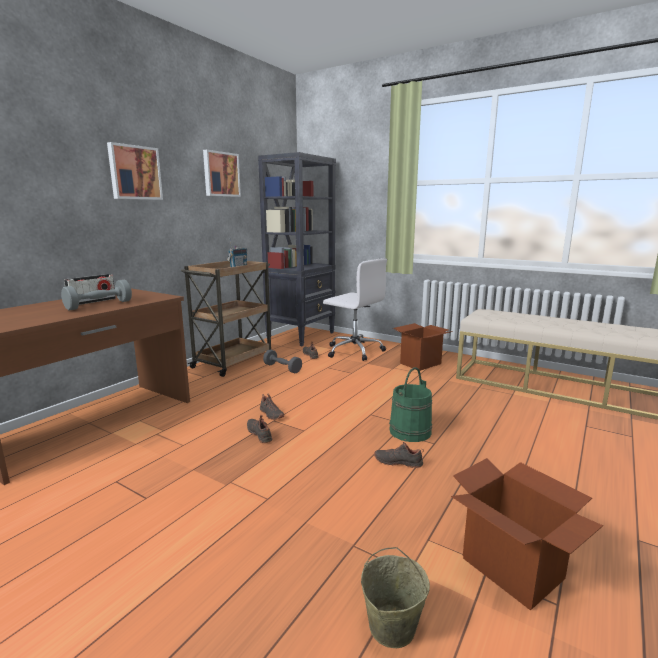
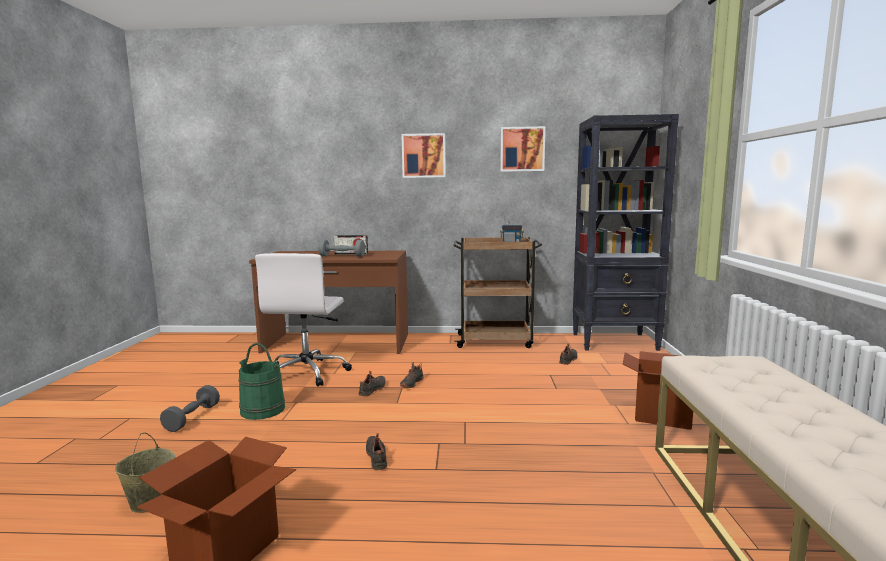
camera: 60 degrees right, 5 degrees down
(282, 368) = (513, 359): grey dumbbell -> grey dumbbell (192, 418)
(353, 351) = (624, 373): white office chair -> white office chair (307, 372)
(410, 431) = (450, 450): green bucket -> green bucket (263, 409)

